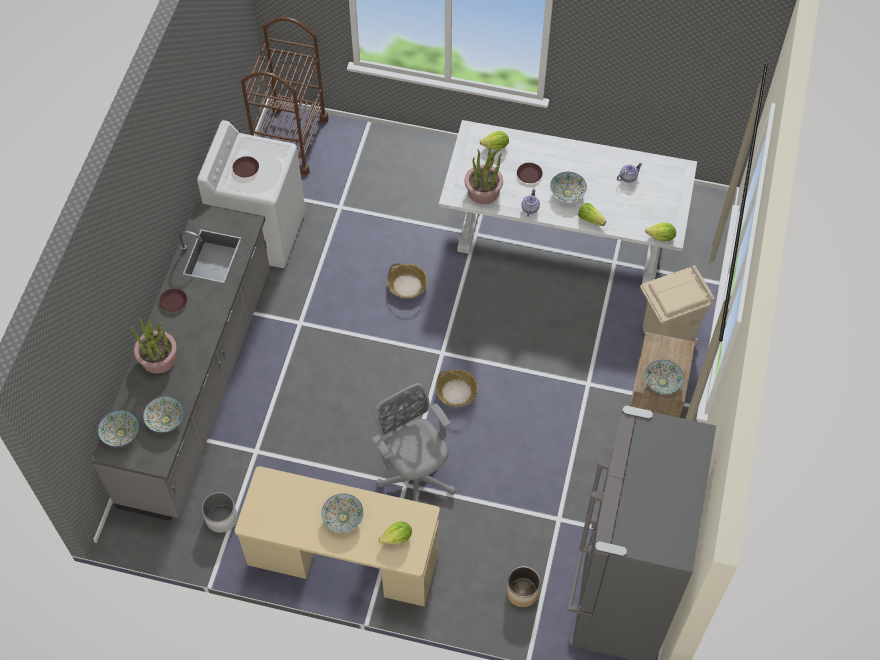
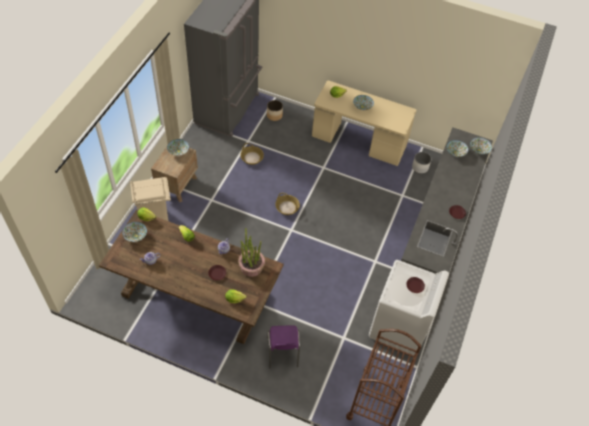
camera: 175 degrees left, 5 degrees down
(158, 358) = (462, 183): potted plant -> none
(407, 285) = (305, 274): basket -> basket (251, 158)
(415, 476) = (317, 170): grey office chair -> none
(421, 175) = (282, 353): none -> purple chair
(562, 232) = (196, 293): white dining table -> brown dining table
(567, 193) = (195, 256): bowl -> bowl (135, 235)

